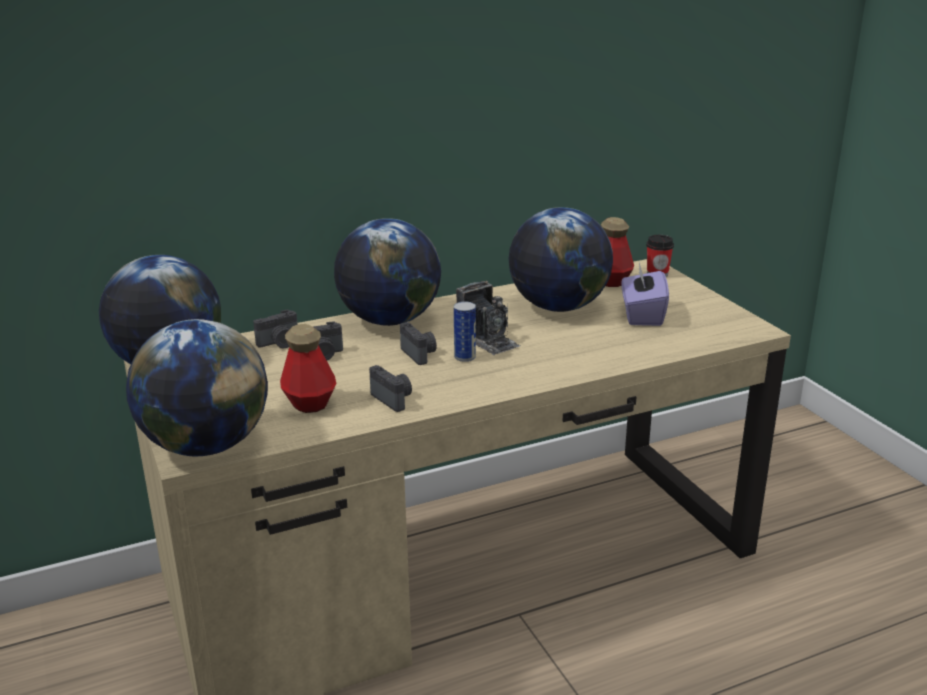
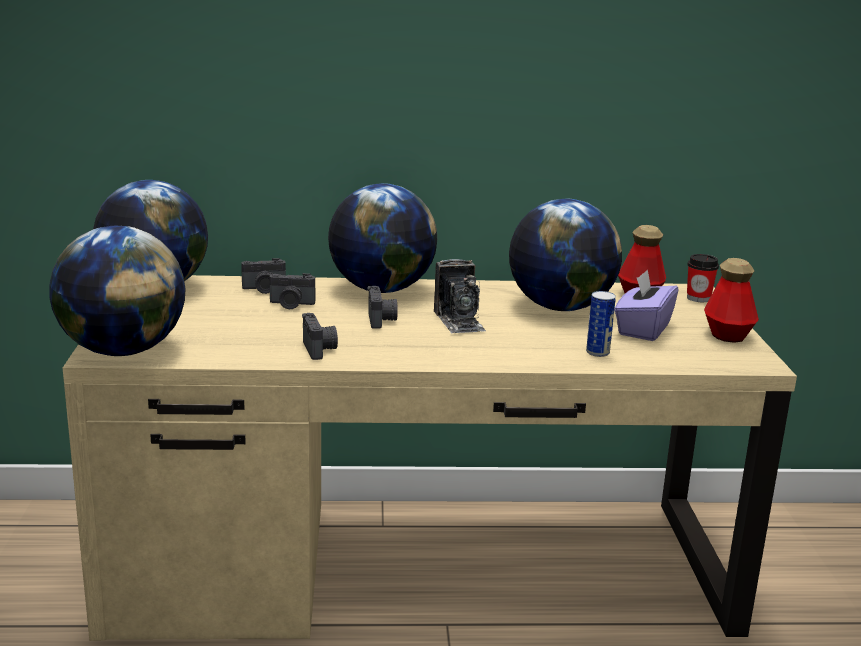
camera: 20 degrees right, 5 degrees down
(310, 403) = (242, 338): bottle -> bottle (727, 335)
(465, 357) = (422, 330): can -> can (597, 352)

